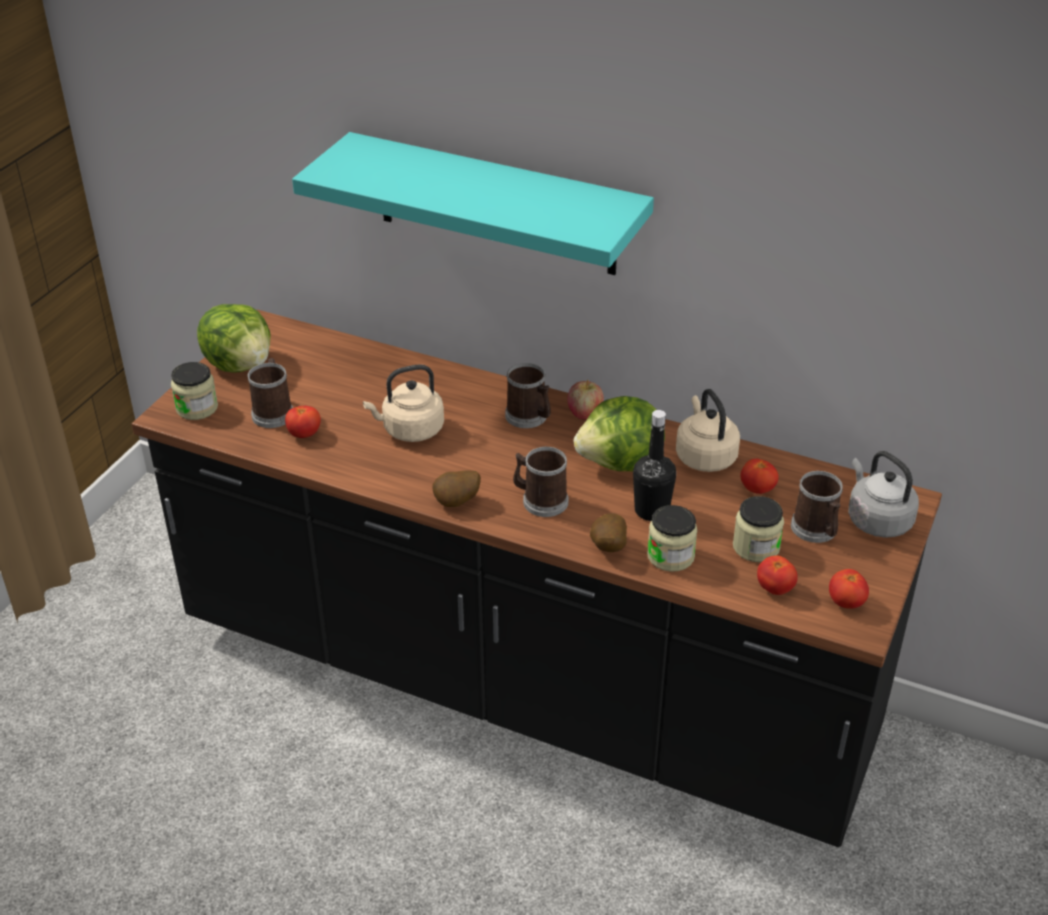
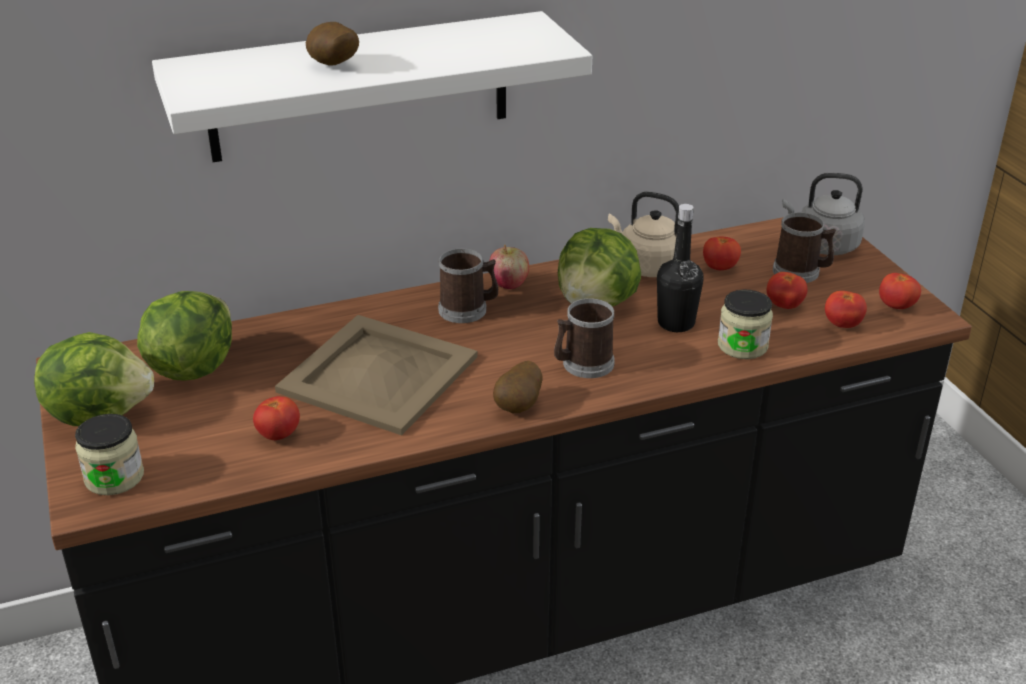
camera: 45 degrees left, 5 degrees down
(273, 412) = (211, 434): mug -> none
(321, 362) = (192, 367): none -> lettuce
(410, 430) = (379, 375): beige kettle -> beige tray
(496, 205) = (359, 87): turquoise shelf -> white shelf
(607, 548) = (691, 368): potato -> potato (333, 66)
(756, 547) = (784, 305): jar -> tomato

